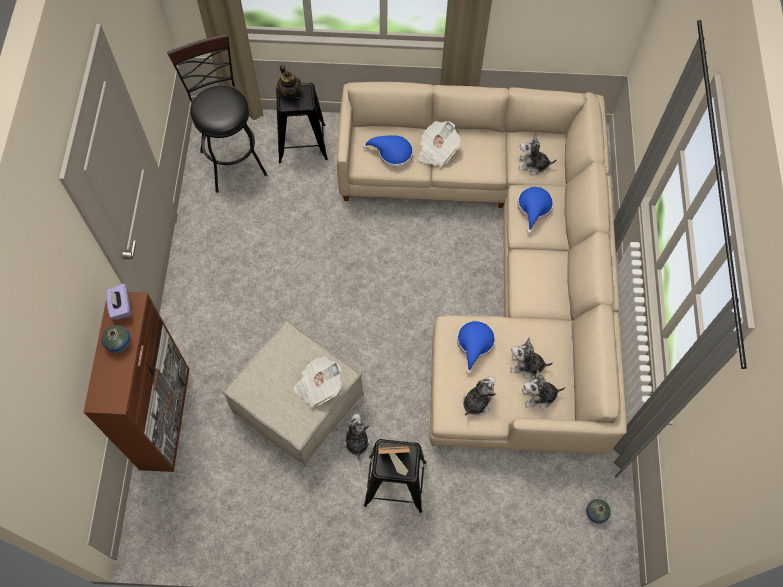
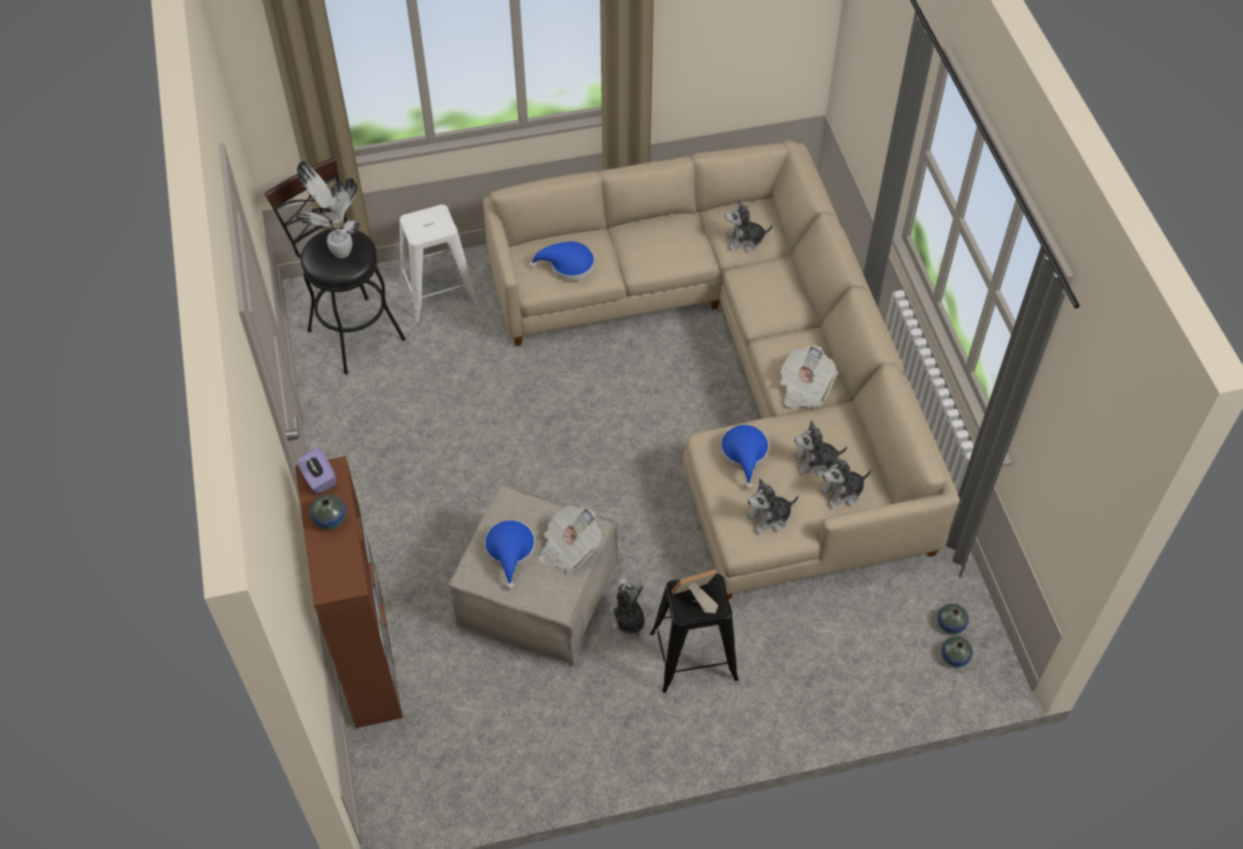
camera: 15 degrees left, 10 degrees down
(220, 106) = (340, 251): none -> potted plant
(290, 93) = (419, 221): teapot -> none
(302, 143) = (438, 292): black stool -> white stool
(437, 151) = (622, 250): newspaper -> newspaper (804, 388)
(477, 401) = (769, 518): plush toy -> plush toy turned 135 degrees counterclockwise
(534, 208) = (763, 287): blue hat -> blue hat (510, 551)
(590, 540) = (954, 657): none -> vase

